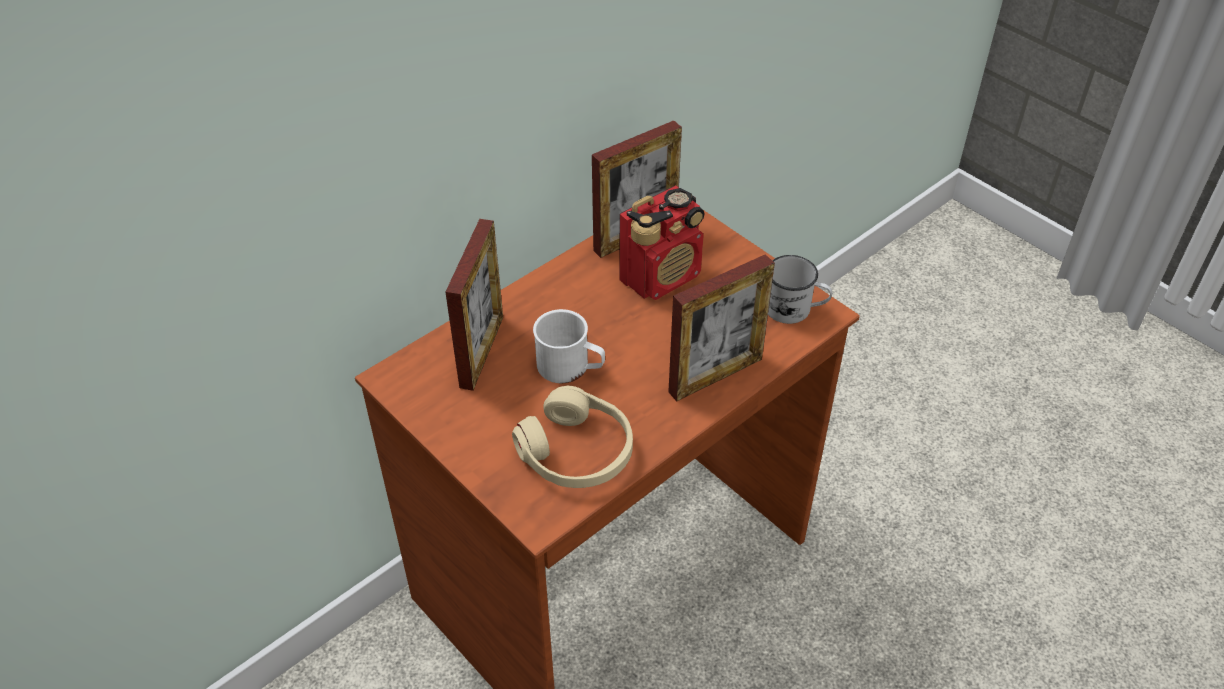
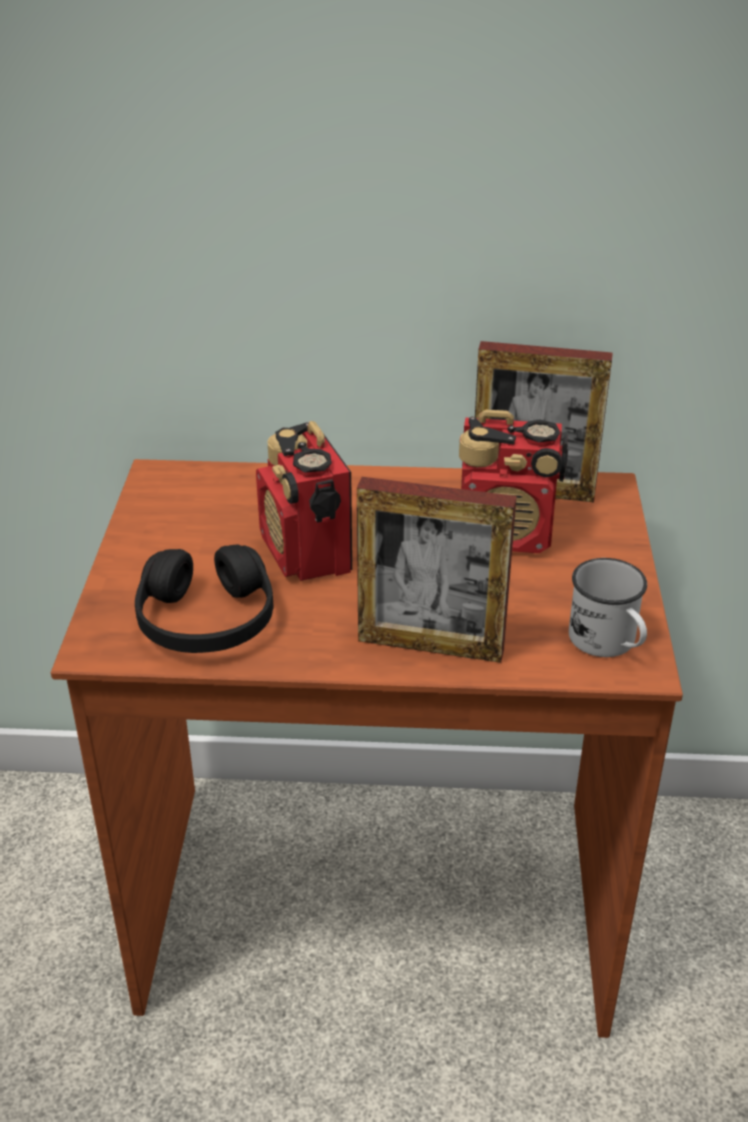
camera: 45 degrees right, 10 degrees down
(482, 351) = (253, 498): picture frame -> none
(570, 367) = (306, 554): white mug -> radio
(577, 452) = (206, 620): beige headphones -> black headphones

